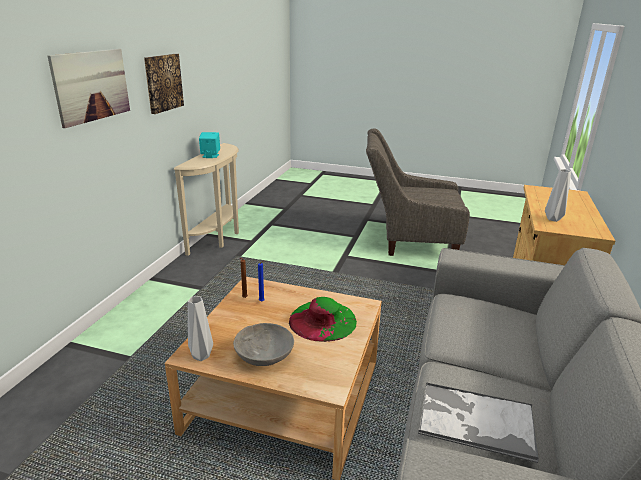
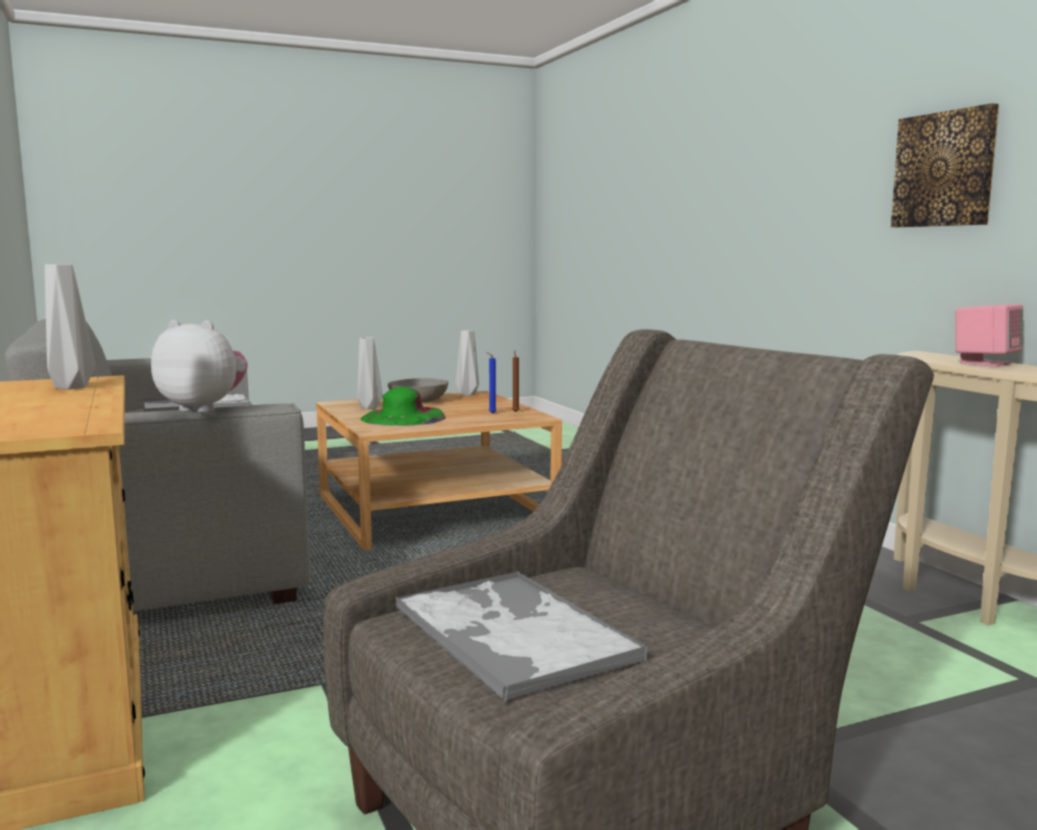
camera: 140 degrees right, 15 degrees down
(92, 86) = (802, 167): picture -> none
(210, 156) = (985, 363): turquoise speaker -> pink speaker
(320, 357) = (368, 407): none -> grey vase
(438, 196) = (511, 632): none -> tray
(491, 262) = (204, 408): none -> plush toy

